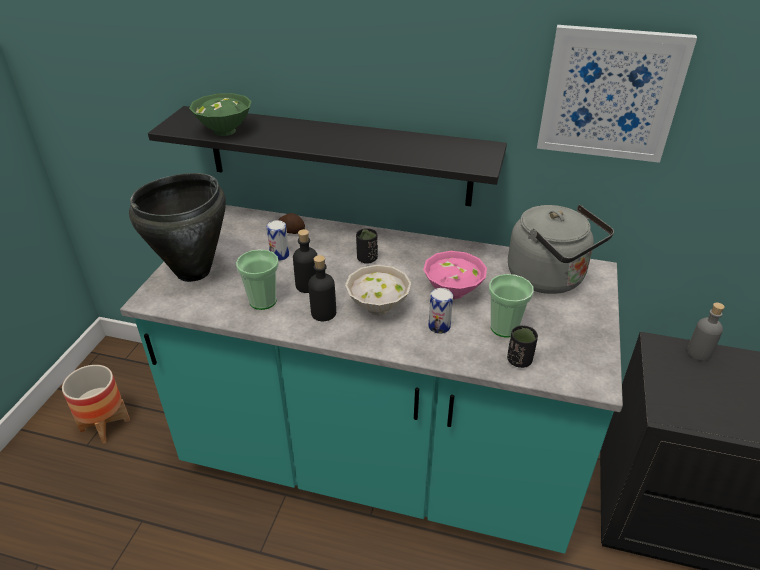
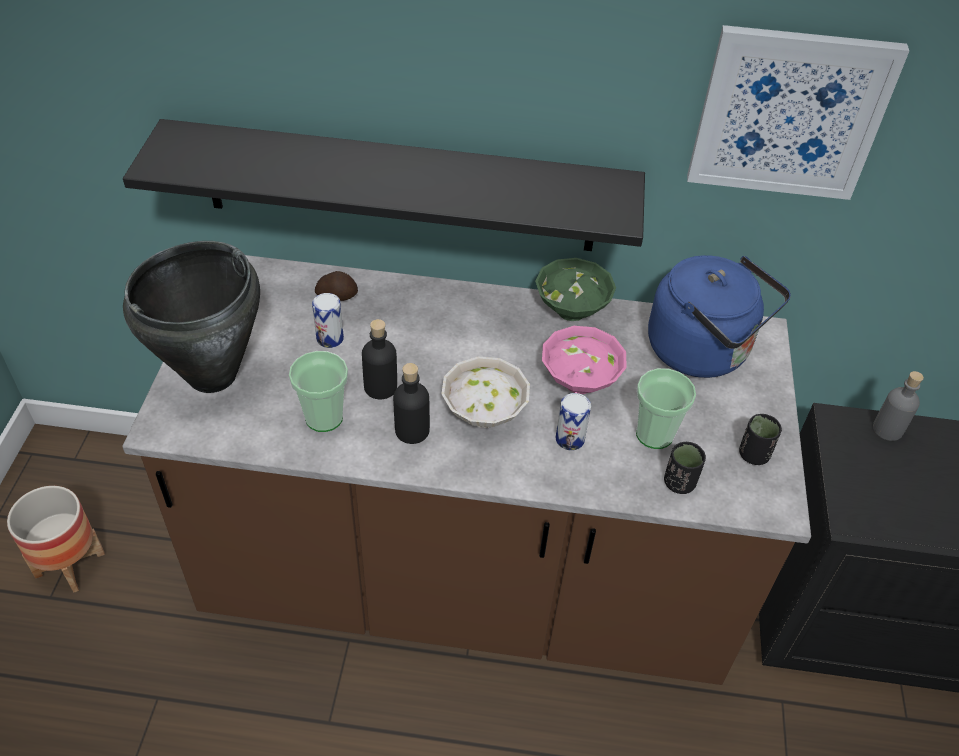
camera: 10 degrees left, 10 degrees up
(226, 131) = (241, 169): green bowl -> green bowl (573, 310)
(367, 259) = (454, 336): black cup -> black cup (753, 454)
(380, 460) = (468, 578): turquoise counter -> brown counter
(550, 279) = (703, 352): grey kettle -> blue kettle

